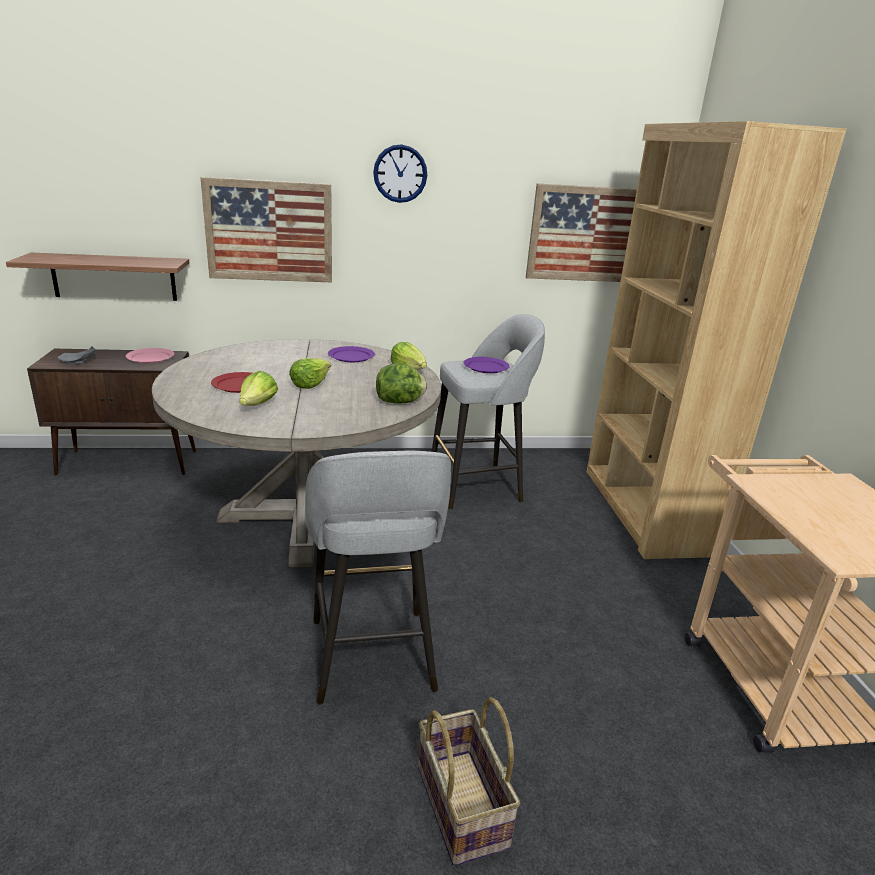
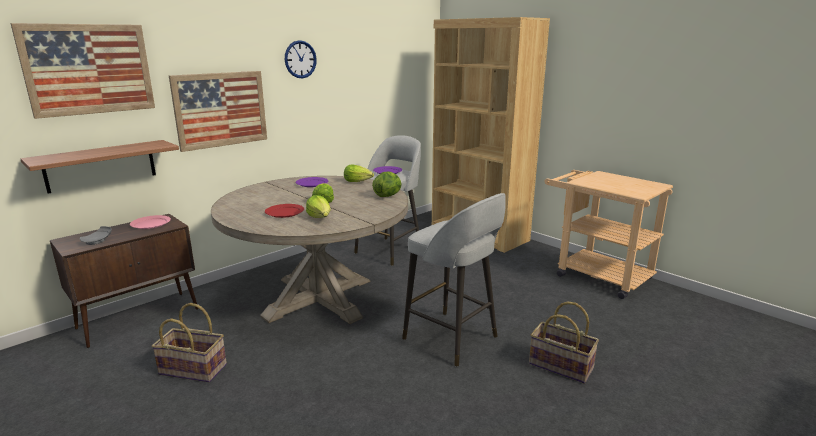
camera: 35 degrees left, 5 degrees down
(86, 541) = (194, 369): none -> basket
(586, 234) = (400, 85): picture -> picture (89, 69)

